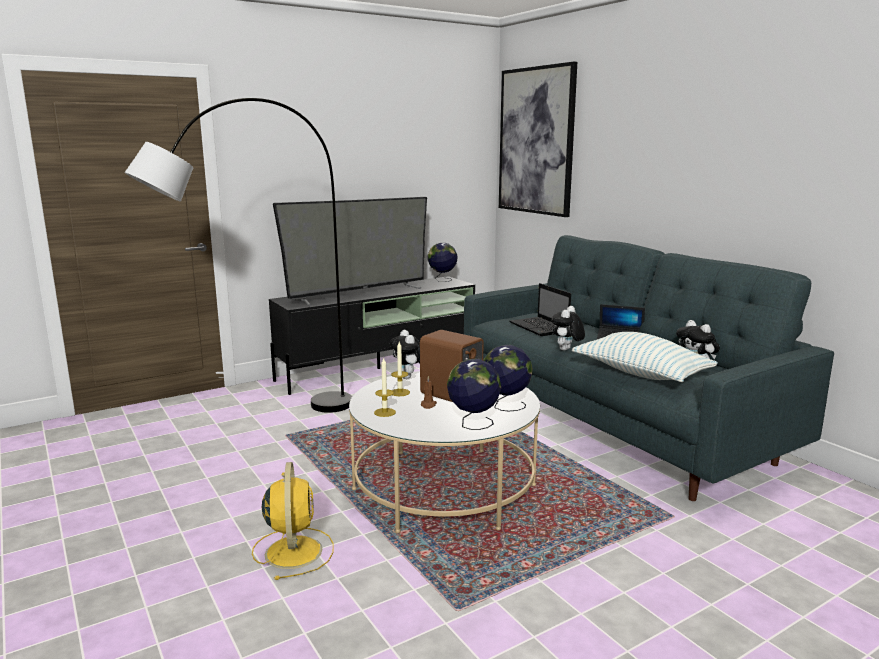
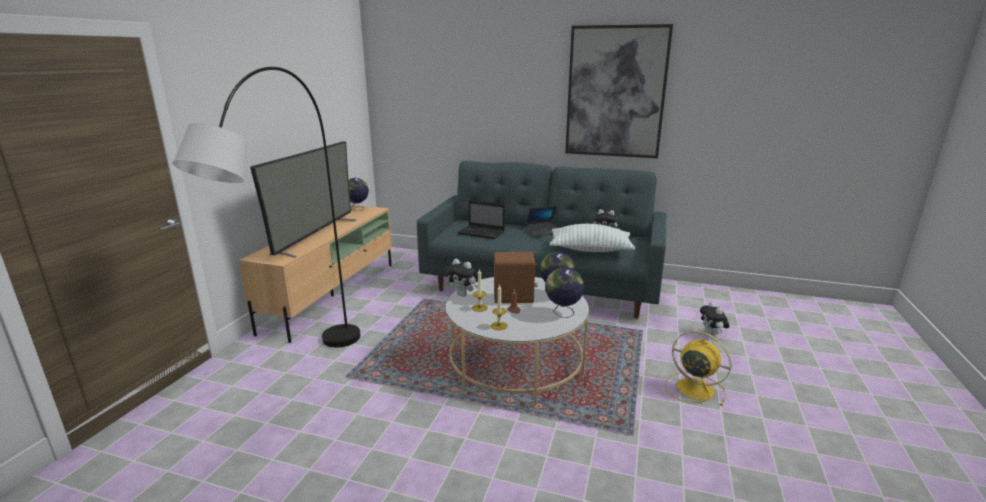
camera: 40 degrees left, 5 degrees up
(293, 550) = (493, 455): yellow fan -> yellow fan (693, 388)
(380, 368) = (333, 295): black tv stand -> beige tv stand
(536, 141) = (412, 88): picture -> picture (615, 92)
(566, 350) = (527, 245): plush toy -> plush toy (711, 335)

